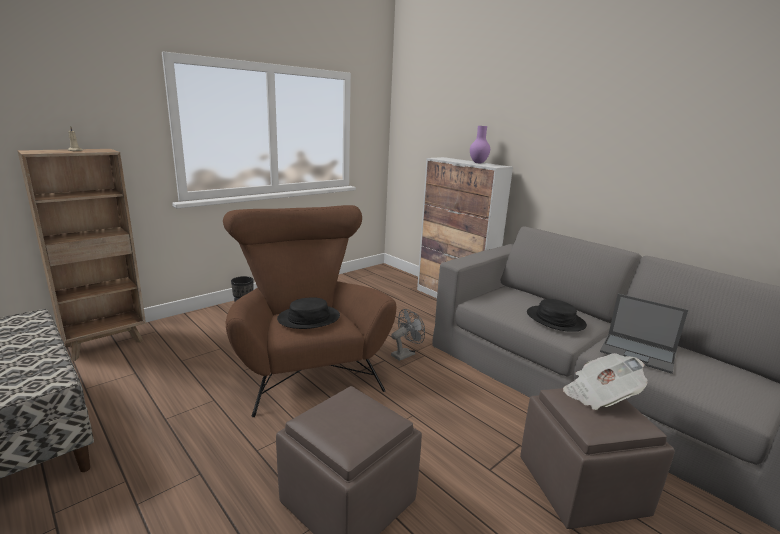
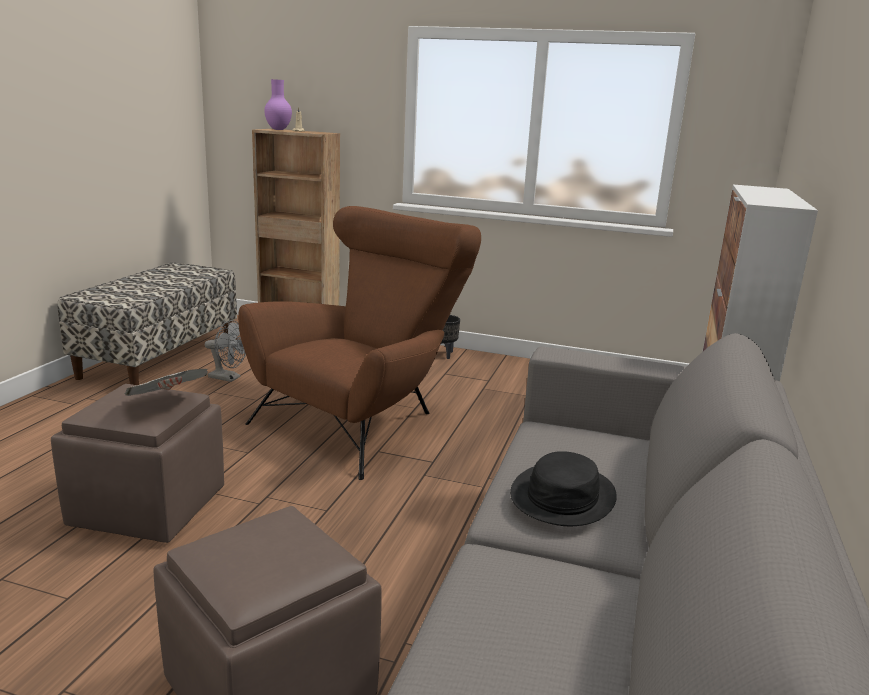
camera: 60 degrees right, 0 degrees up
(309, 318) = (338, 347): black hat -> none
(405, 354) = (468, 472): grey fan -> grey fan (228, 378)
(478, 163) = (779, 198): purple vase -> purple vase (279, 129)
(599, 396) = (297, 548): newspaper -> newspaper (168, 403)
(638, 353) = (527, 596): laptop -> none

